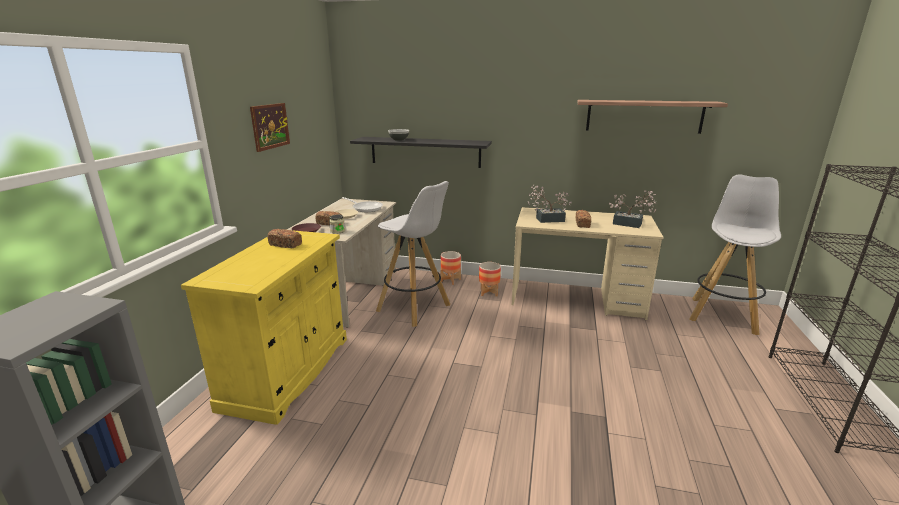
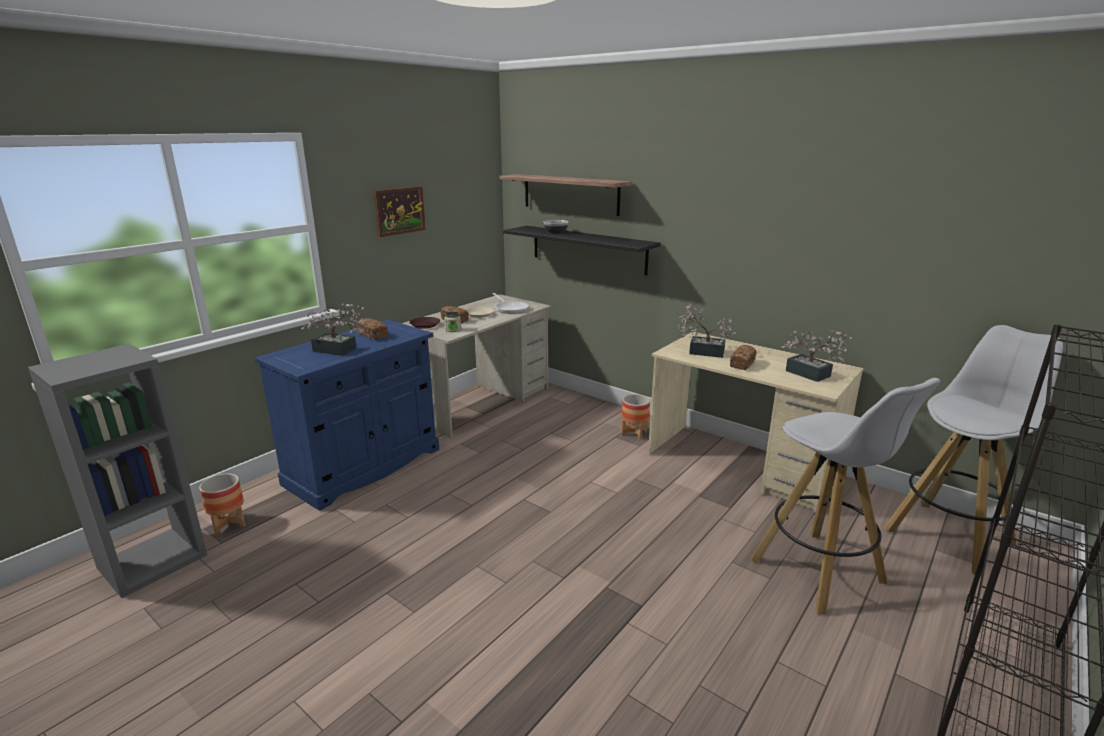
camera: 25 degrees right, 0 degrees up
(268, 263) = (338, 350): none -> potted plant
(288, 372) = (364, 466): yellow cabinet -> blue cabinet
(414, 308) = (534, 433): white stool -> white stool (819, 572)
(450, 280) = (601, 410): planter -> planter (228, 524)
(644, 116) = (857, 225): shelf -> shelf (570, 194)

